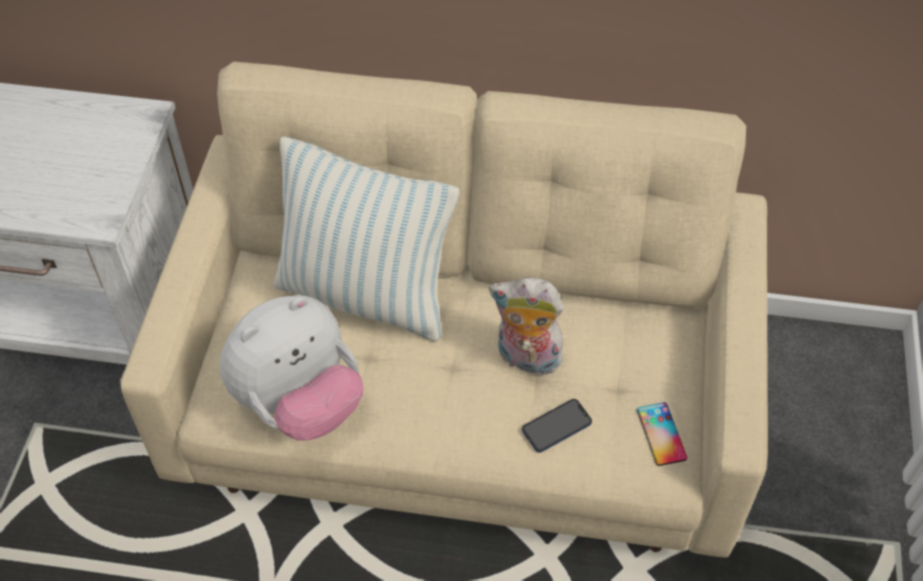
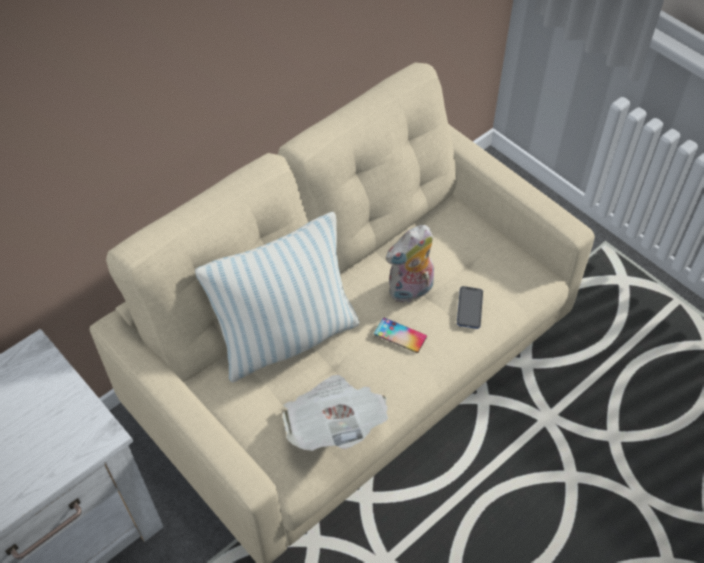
camera: 50 degrees left, 0 degrees up
(299, 402) = (334, 425): plush toy -> newspaper
(661, 434) = (516, 266): phone -> phone (400, 335)

